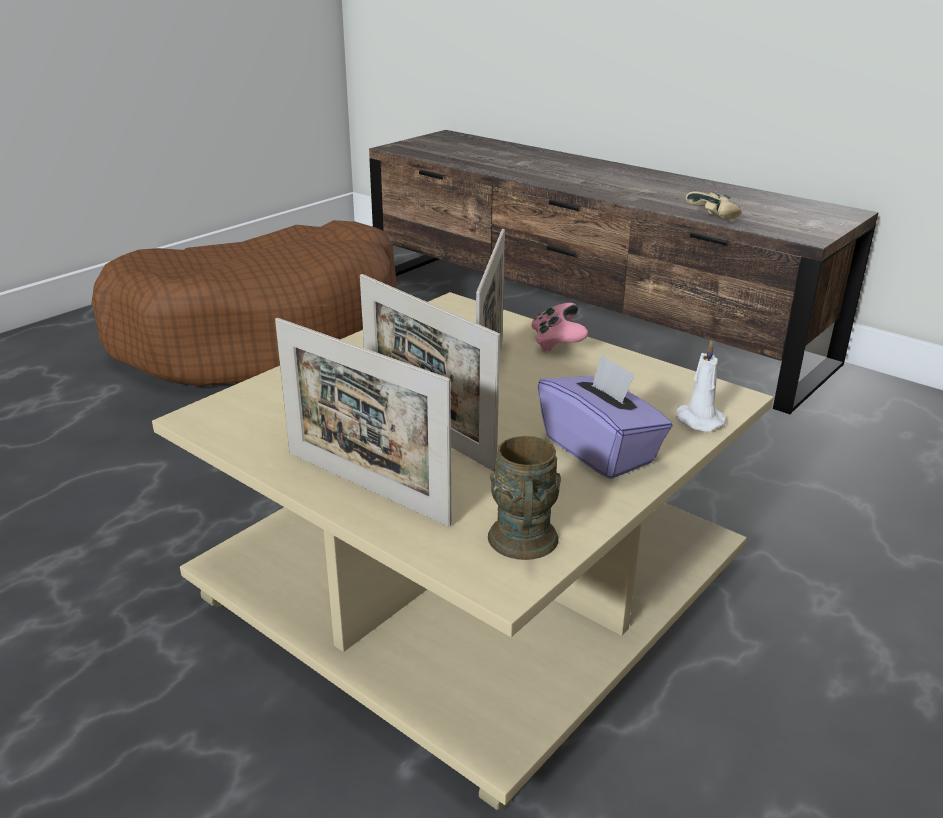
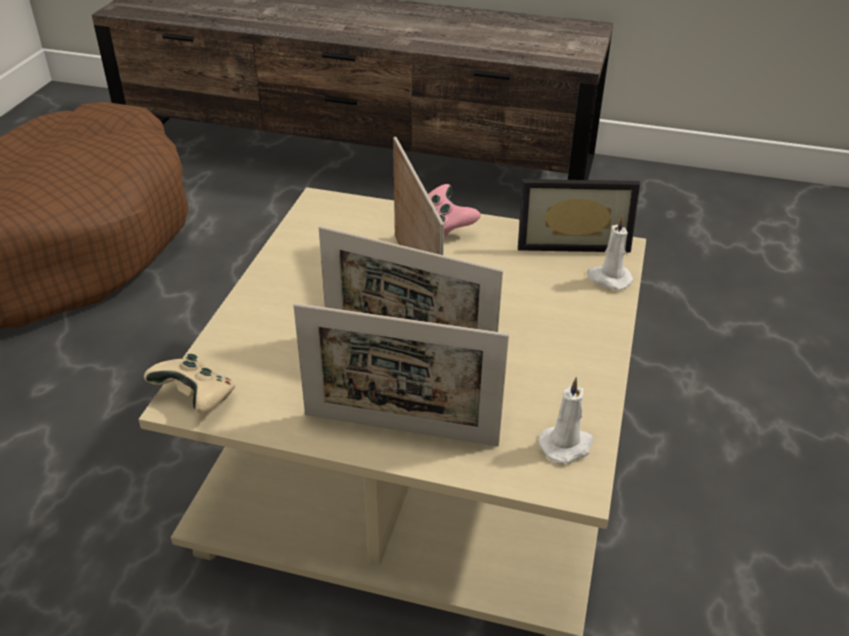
camera: 25 degrees left, 10 degrees up
(523, 546) = (567, 445): brown mug -> white candle
(600, 450) = (558, 331): purple tissue box -> none
(683, 380) = (572, 240): none -> picture frame
(714, 219) = (492, 56): beige game controller -> beige game controller (197, 399)

